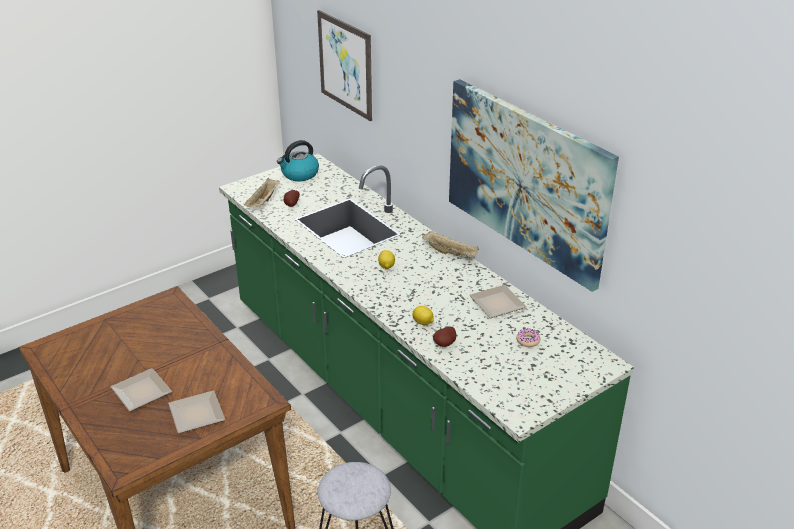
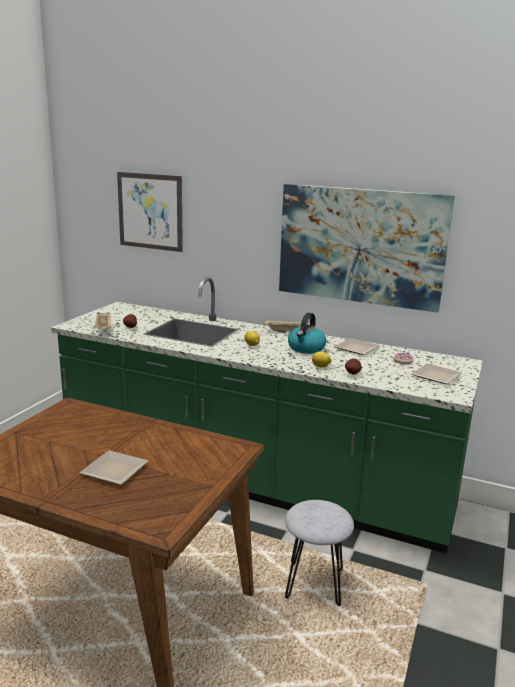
camera: 30 degrees left, 15 degrees down
(199, 415) = (191, 471): plate -> plate (438, 376)
(299, 174) = (115, 312): kettle -> kettle (306, 348)

